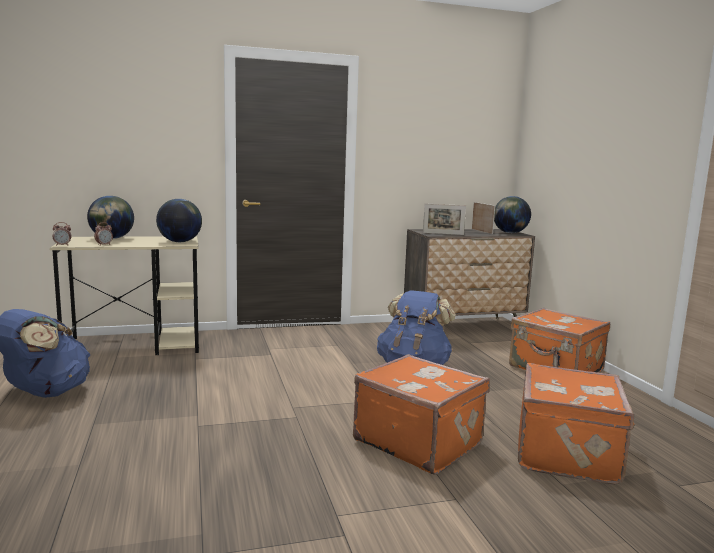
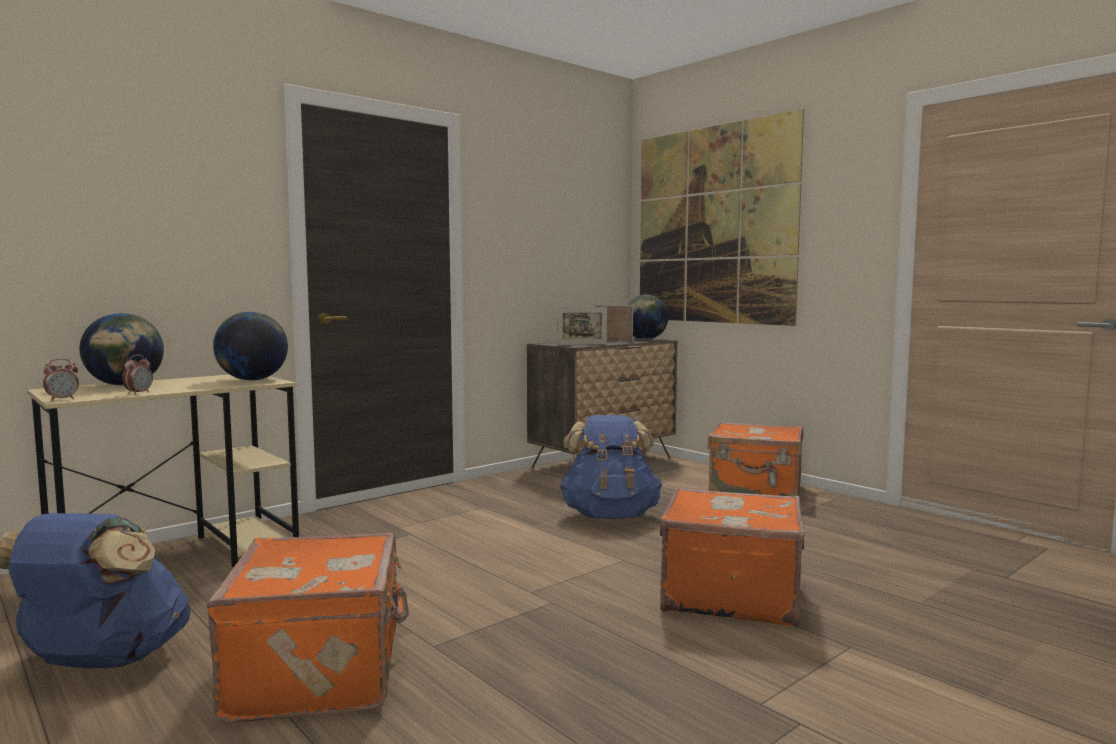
camera: 25 degrees left, 5 degrees down
(568, 141) = (713, 225): none -> picture
(569, 453) = (882, 571): orange suitcase -> orange suitcase (321, 672)

